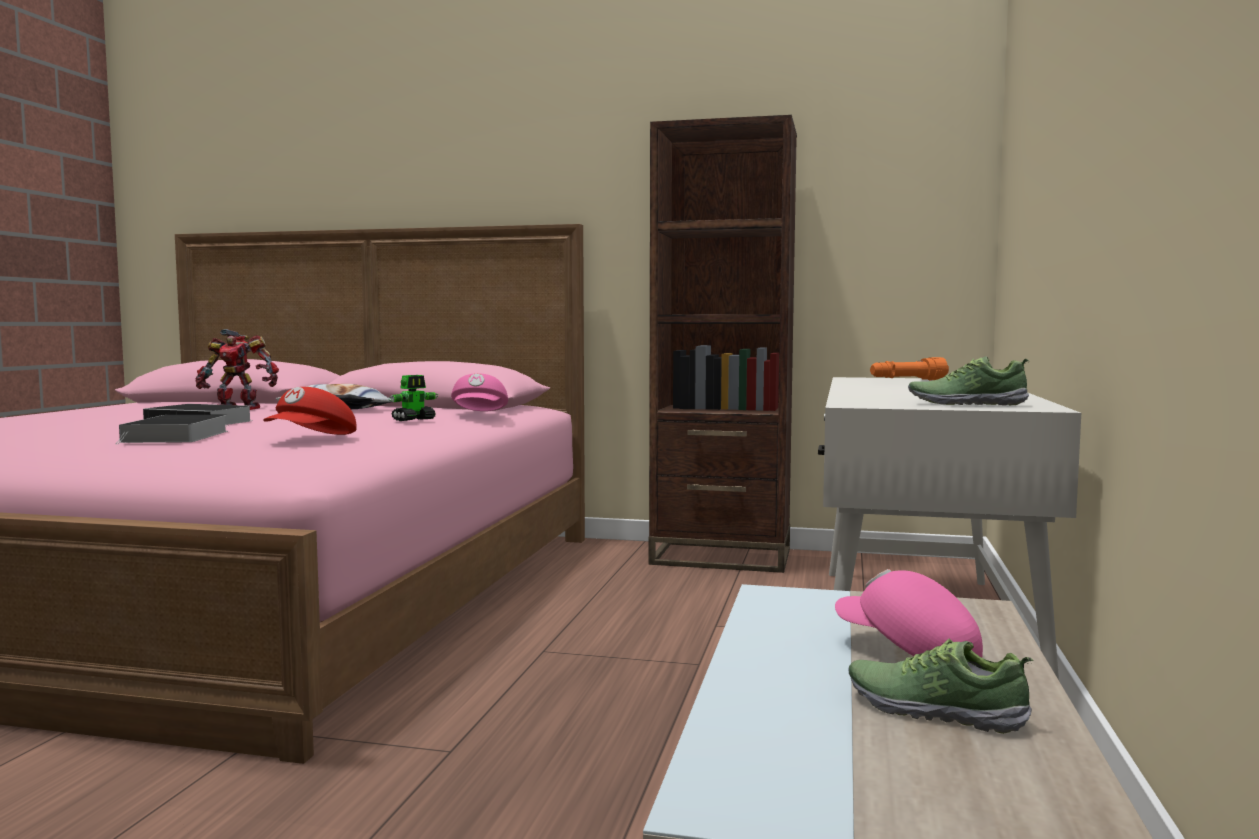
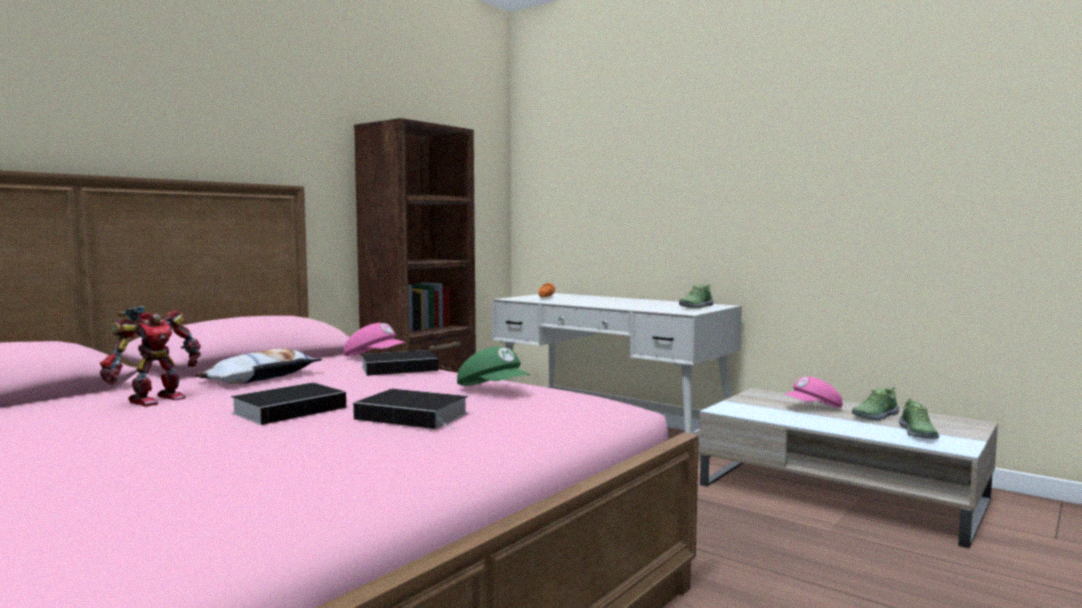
camera: 65 degrees left, 0 degrees up
(312, 439) = (494, 390): red cap -> green cap
(414, 420) = (401, 368): toy robot -> book
(811, 757) = (917, 433): none -> shoe

